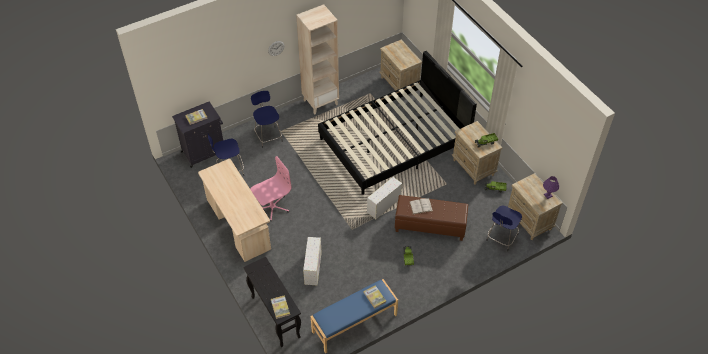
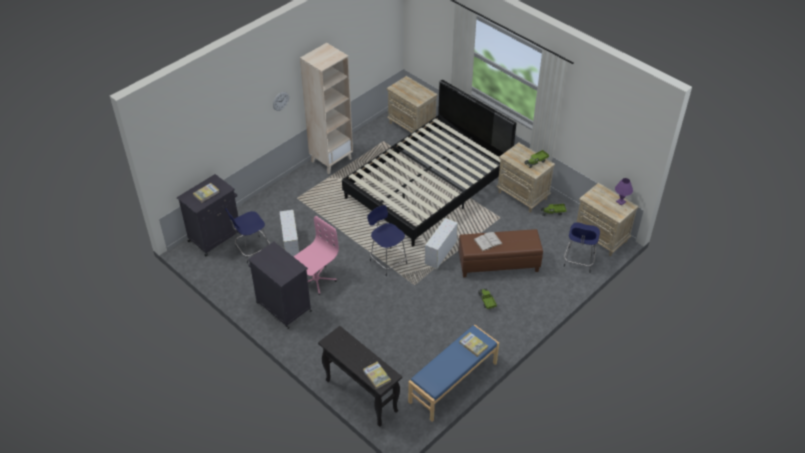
camera: 15 degrees left, 5 degrees down
(238, 225) = (283, 306): beige desk -> black cabinet
(268, 136) = (284, 206): blue stool -> blue stool (387, 261)
(313, 267) = (385, 333): white storage box -> white storage box (290, 244)

